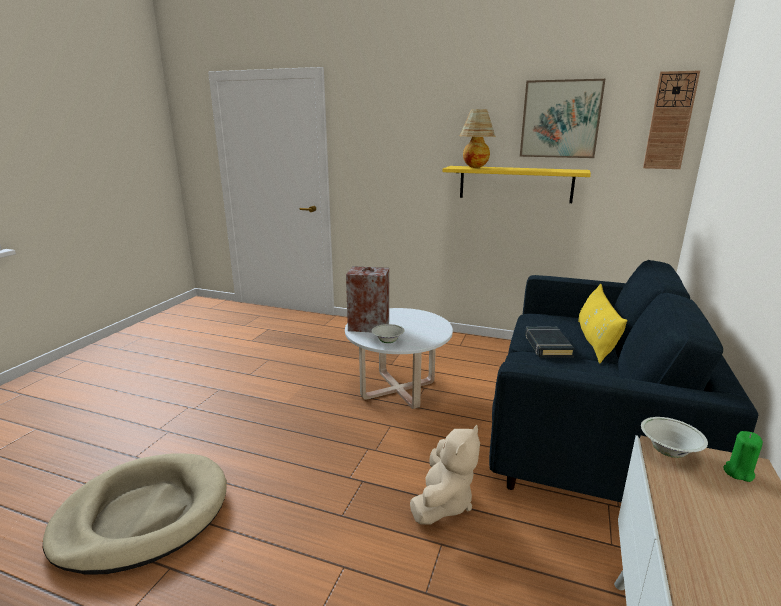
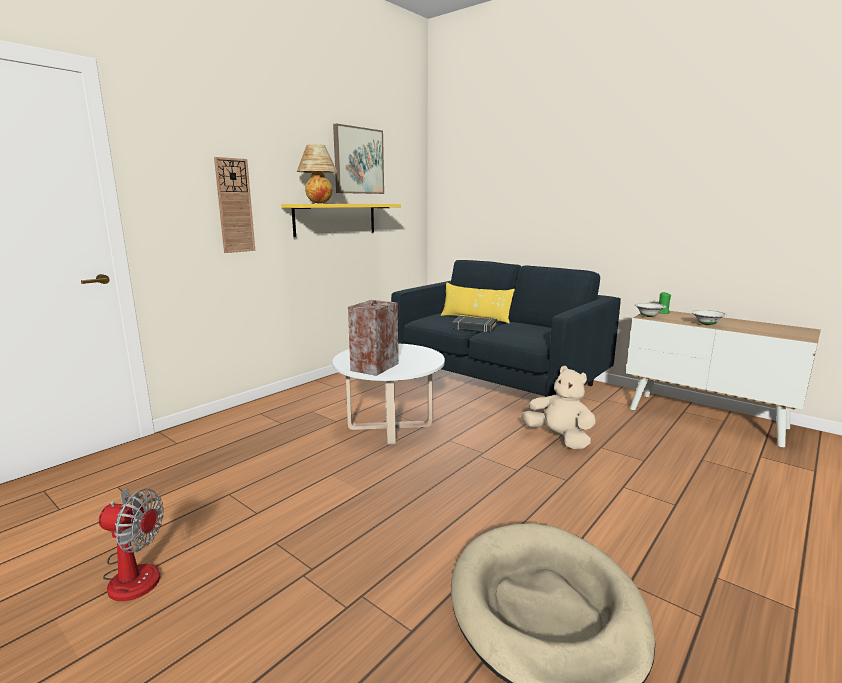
camera: 70 degrees left, 5 degrees down
(193, 361) = (134, 572): none -> fan
(388, 342) = (419, 365): white bowl -> white bowl (706, 324)
(670, 121) = (413, 167): wall clock -> wall clock (234, 206)

